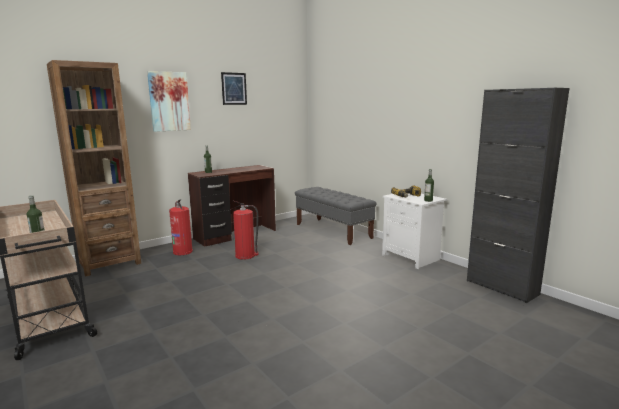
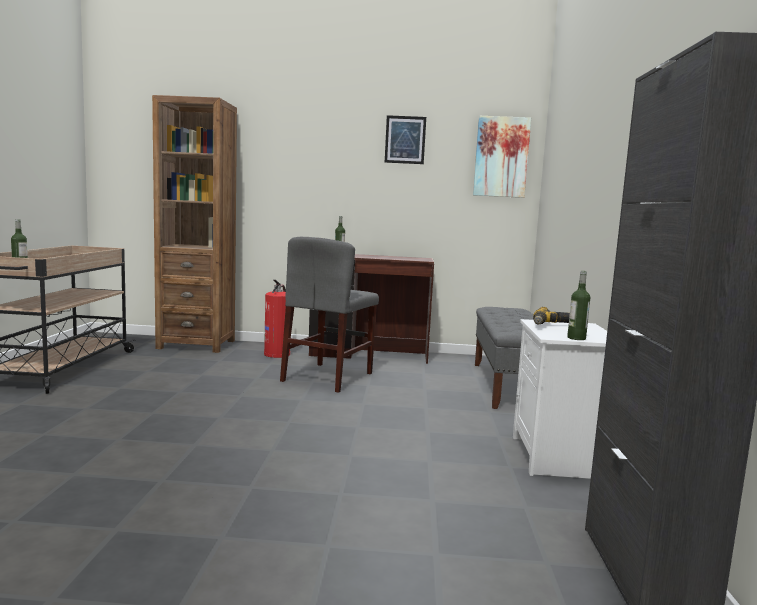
camera: 40 degrees right, 5 degrees down
(169, 101) = (307, 154): picture -> picture (501, 157)
(246, 255) = (328, 377): fire extinguisher -> grey chair

